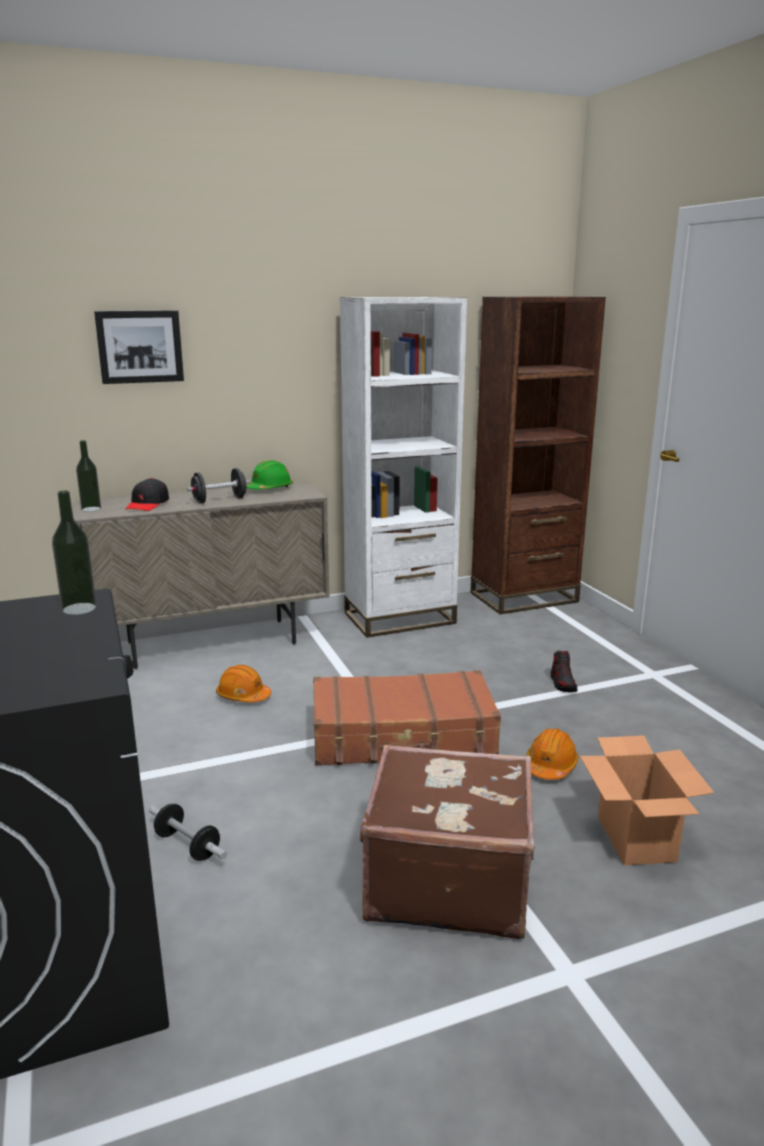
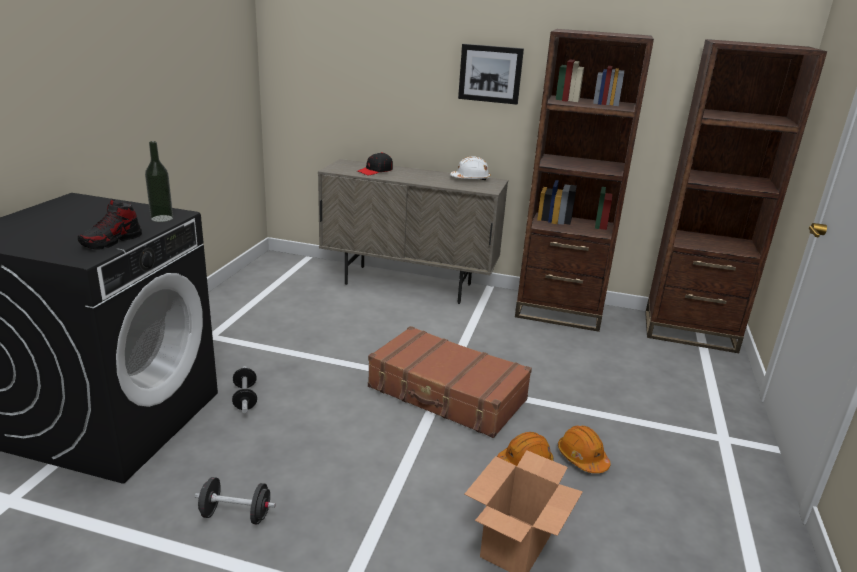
camera: 35 degrees right, 5 degrees up
(91, 509) = (339, 166): bottle -> none
(140, 346) = (397, 54): picture -> picture (490, 74)
(219, 500) = (422, 179): black dumbbell -> black dumbbell (236, 515)
(243, 696) = (383, 325): orange hard hat -> orange hard hat (582, 458)
(269, 489) = (470, 179): green hard hat -> white hard hat
(400, 618) = (559, 312): white bookcase -> brown bookcase
(447, 879) = (351, 495): brown suitcase -> none
(563, 683) = (624, 410): shoe -> shoe (112, 241)

